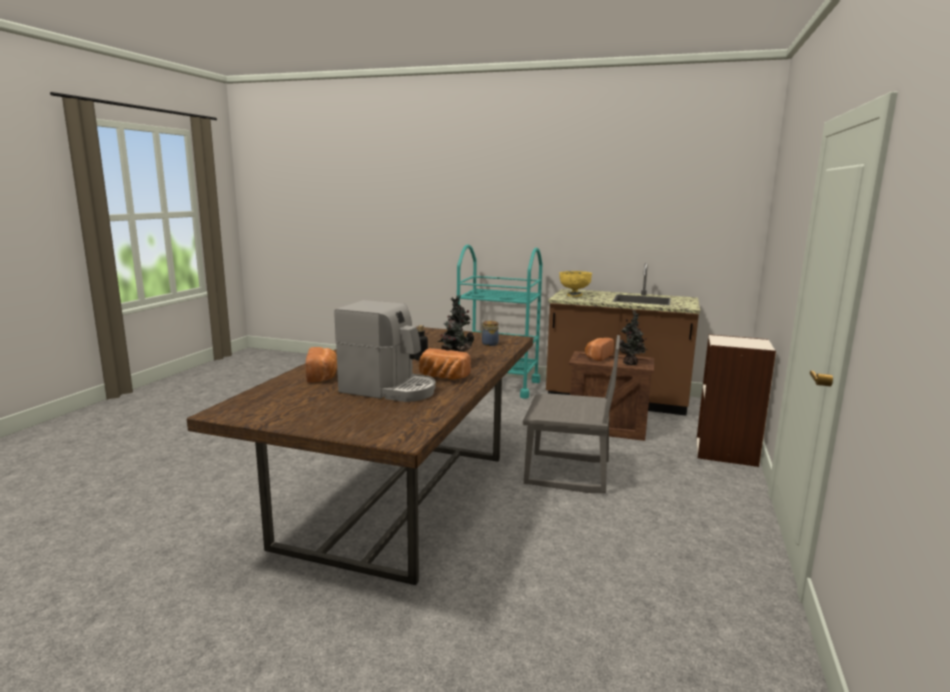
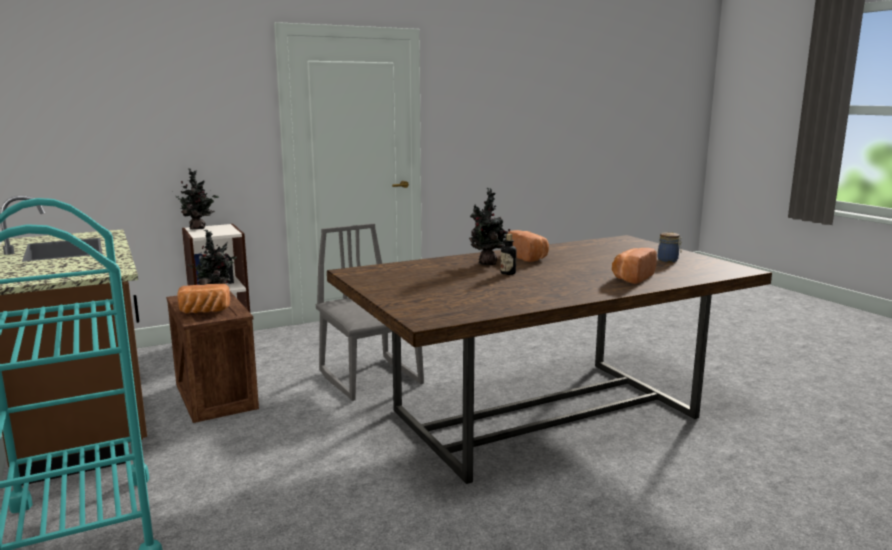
camera: 135 degrees left, 0 degrees up
(389, 389) = (589, 258): coffee machine -> none
(489, 344) = (399, 272): jar -> jar (668, 260)
(574, 295) = (70, 271): yellow bowl -> none
(755, 340) = (199, 228): none -> potted plant

